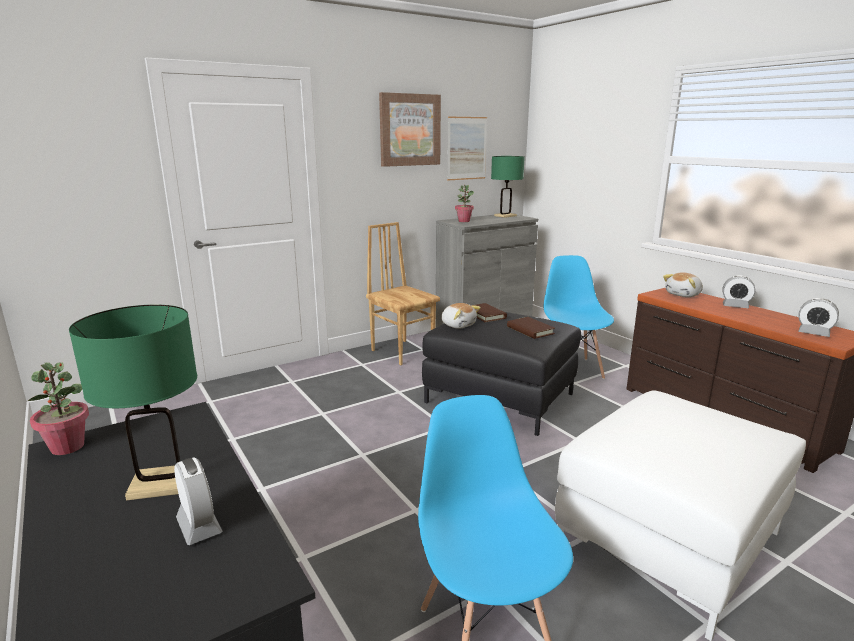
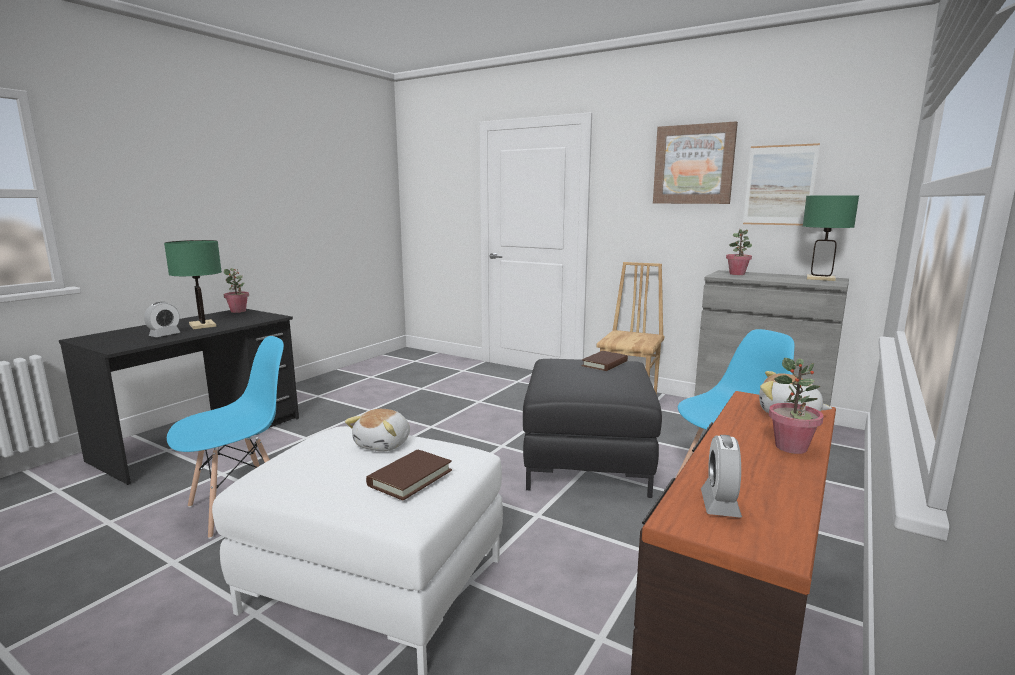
camera: 65 degrees right, 5 degrees down
(458, 325) = (564, 361): plush toy -> plush toy (384, 444)
(530, 330) = (584, 383): brown book -> brown book (410, 478)
(735, 306) = (791, 447): alarm clock -> potted plant

